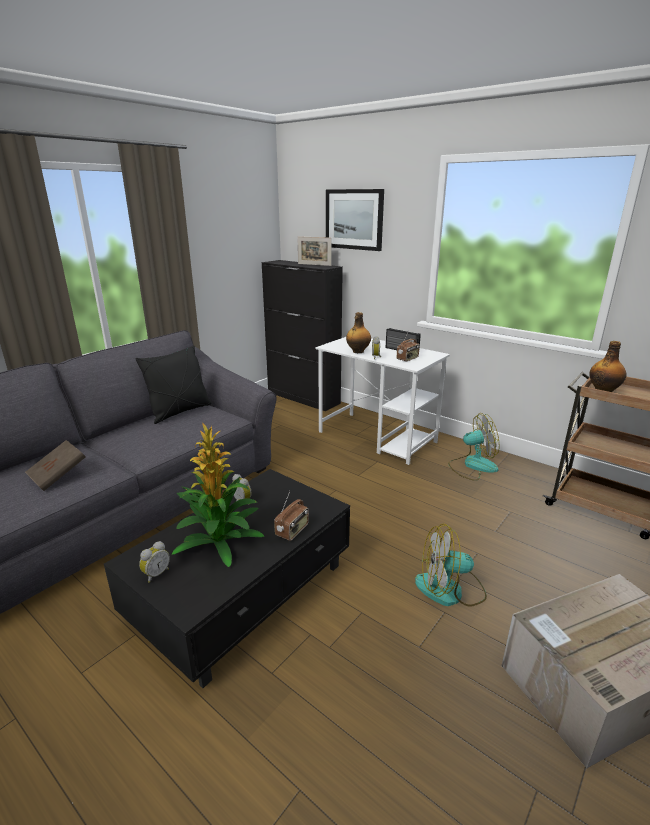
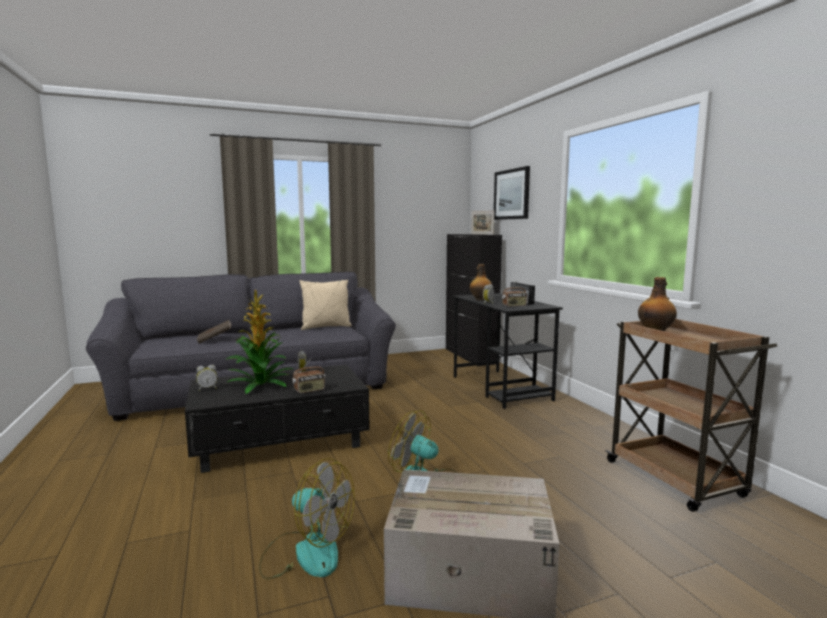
camera: 30 degrees right, 15 degrees down
(180, 412) = (326, 327): black pillow -> beige pillow
(377, 437) = (501, 388): white desk -> black desk
(472, 466) = (567, 421): fan -> fan (306, 552)

